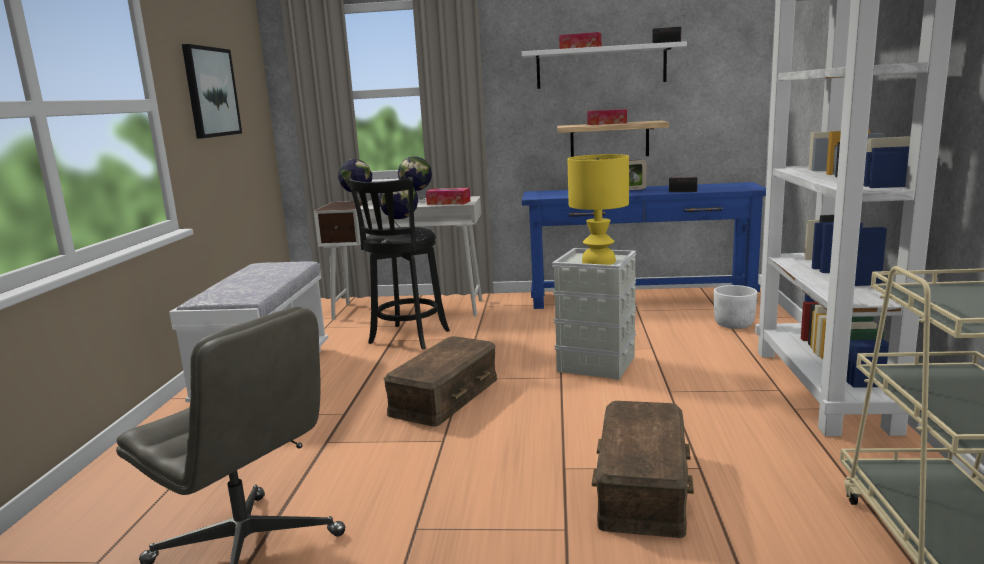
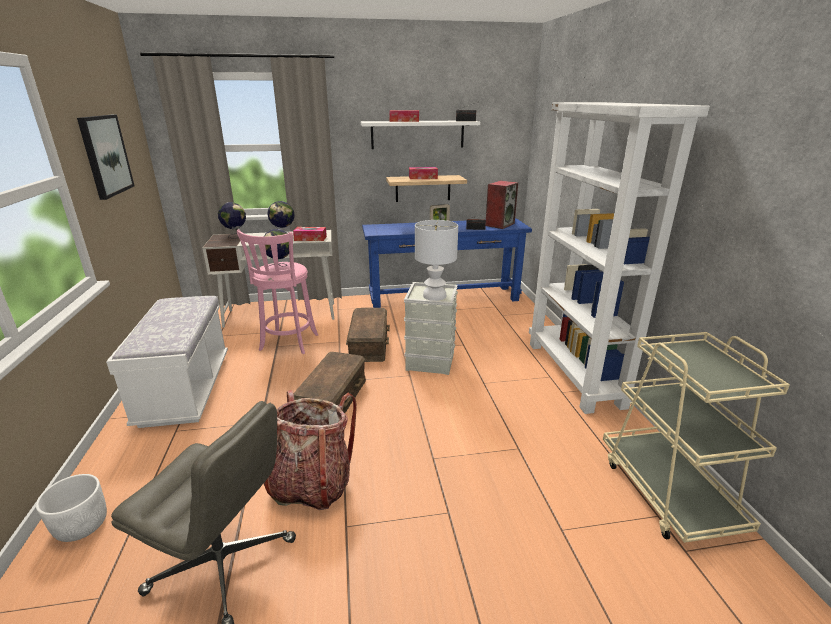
camera: 15 degrees left, 10 degrees up
(386, 480) = (311, 484): none -> backpack
(407, 338) = (288, 344): black stool -> pink stool
(599, 261) = (435, 296): yellow table lamp -> white table lamp
(644, 486) = (488, 468): brown storage box -> brown storage box (369, 343)
(722, 187) = (499, 224): none -> speaker
(734, 325) = (509, 321): white planter -> white planter (82, 526)

